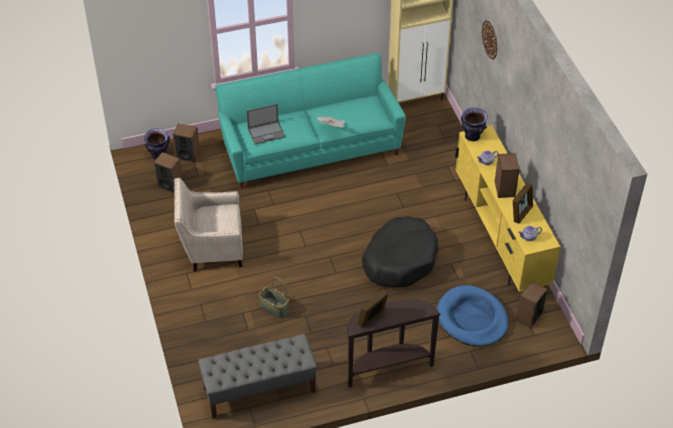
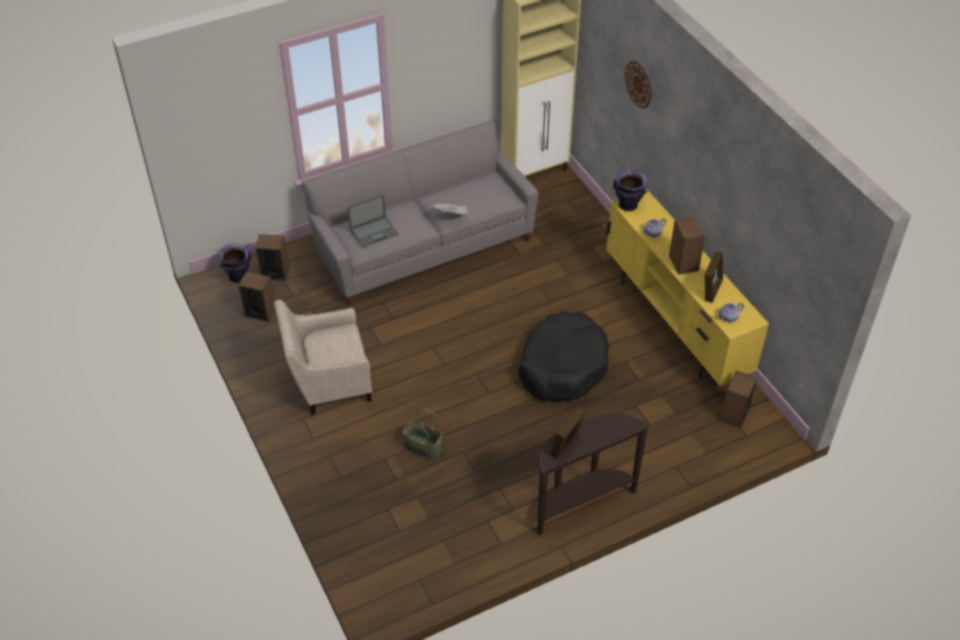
camera: 10 degrees left, 0 degrees up
(259, 390) = (427, 555): grey bench -> none
(310, 147) = (422, 245): turquoise sofa -> grey sofa
(472, 319) = (667, 426): blue dog bed -> none

